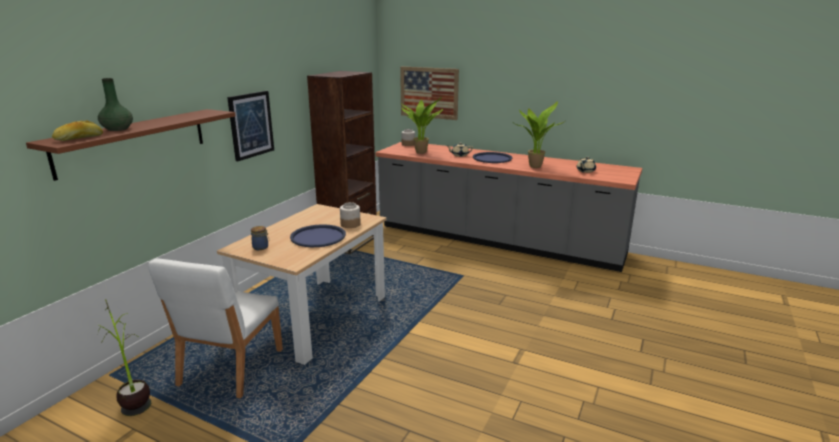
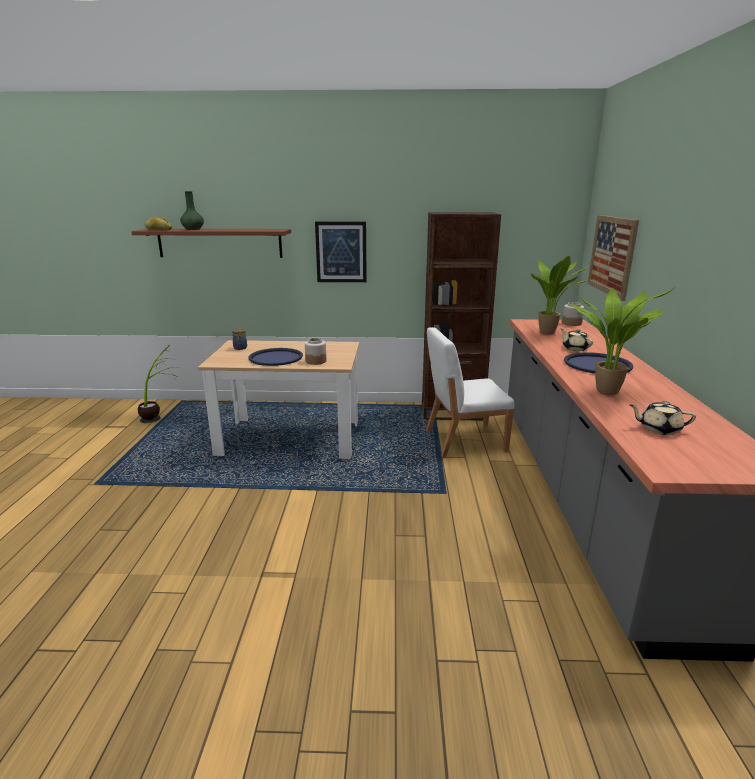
camera: 65 degrees right, 0 degrees up
(230, 368) = (200, 431): white chair -> white chair (463, 440)

